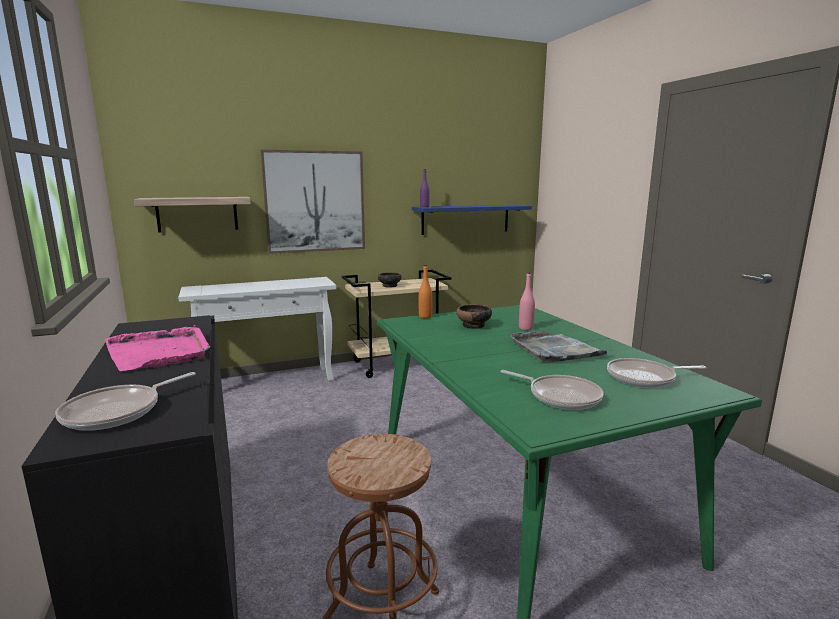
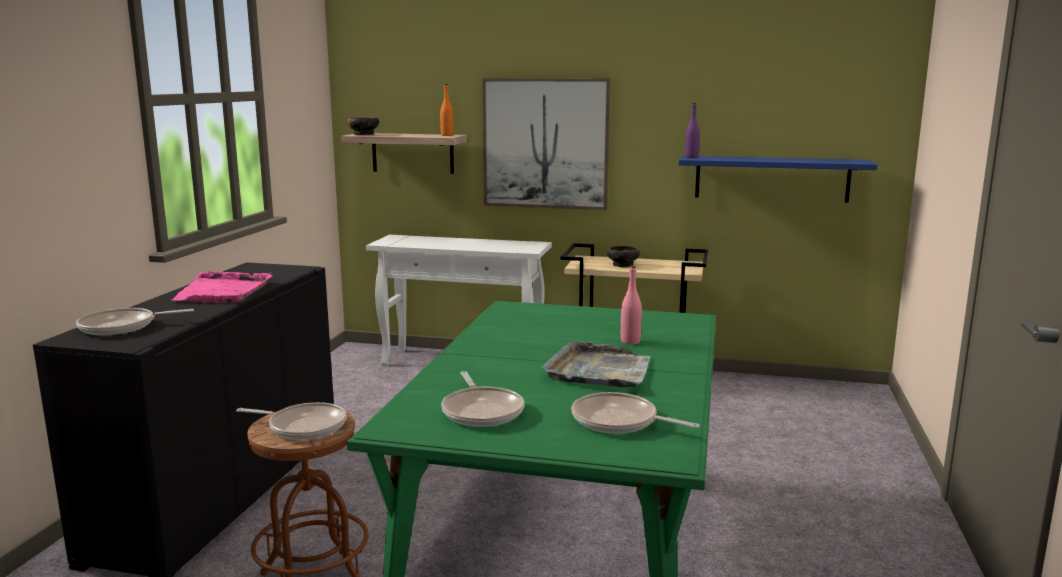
camera: 35 degrees right, 0 degrees up
(384, 459) = (303, 426): none -> frying pan
(425, 316) = (549, 307): orange bottle -> orange bottle (447, 135)
(473, 326) = (576, 327): bowl -> bowl (363, 134)

